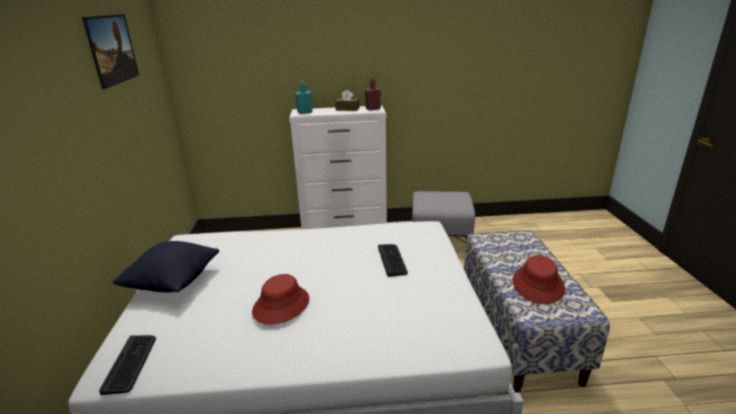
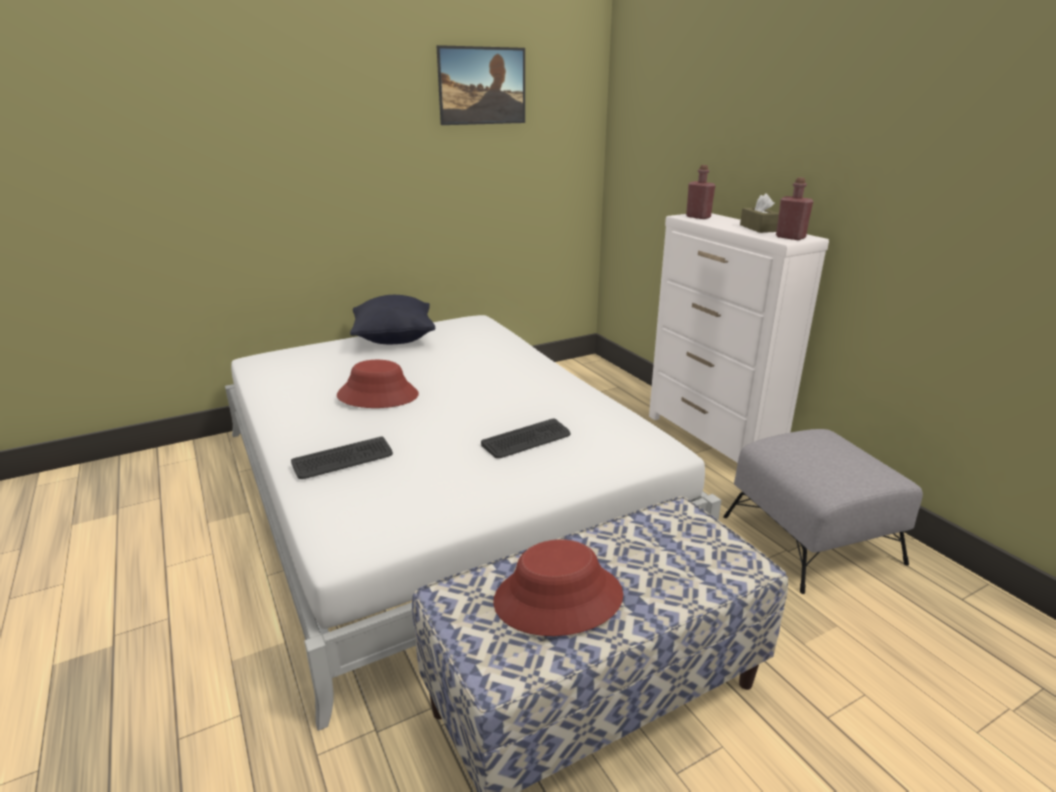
camera: 65 degrees right, 0 degrees up
(130, 363) = (273, 362): keyboard -> keyboard (343, 459)
(305, 112) = (698, 217): turquoise bottle -> red bottle

